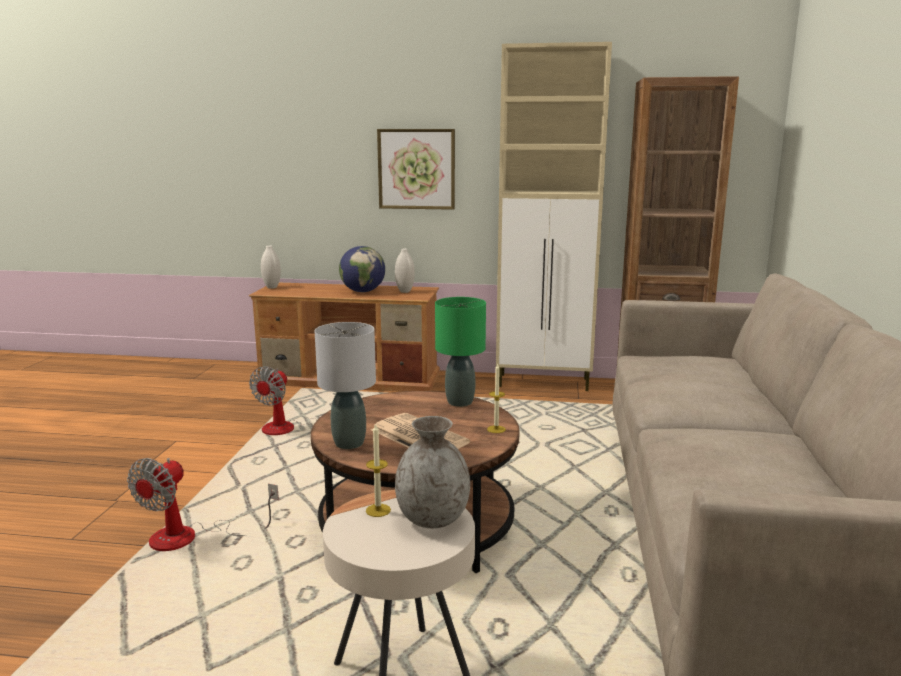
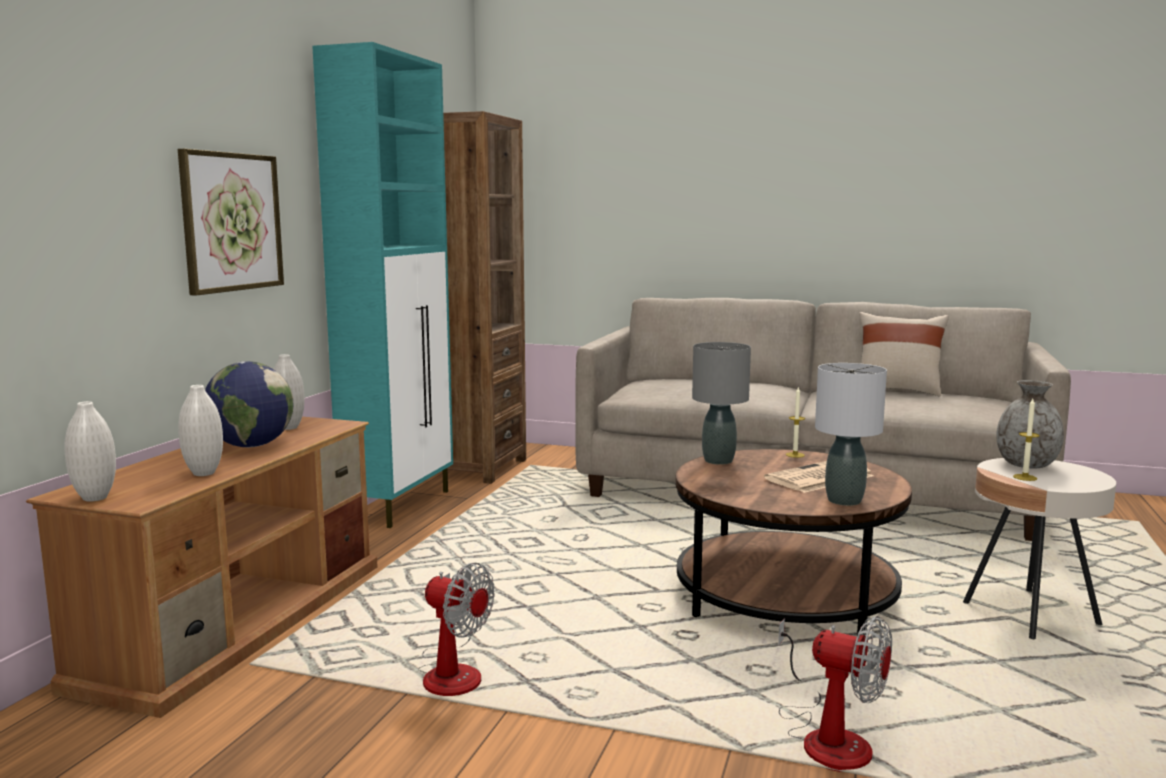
camera: 80 degrees left, 5 degrees down
(309, 292) = (204, 473): none -> white vase
(460, 402) = (719, 461): green table lamp -> grey table lamp
(544, 382) = (400, 505): beige cabinet -> turquoise cabinet
(807, 470) = (897, 390): none -> beige pillow

